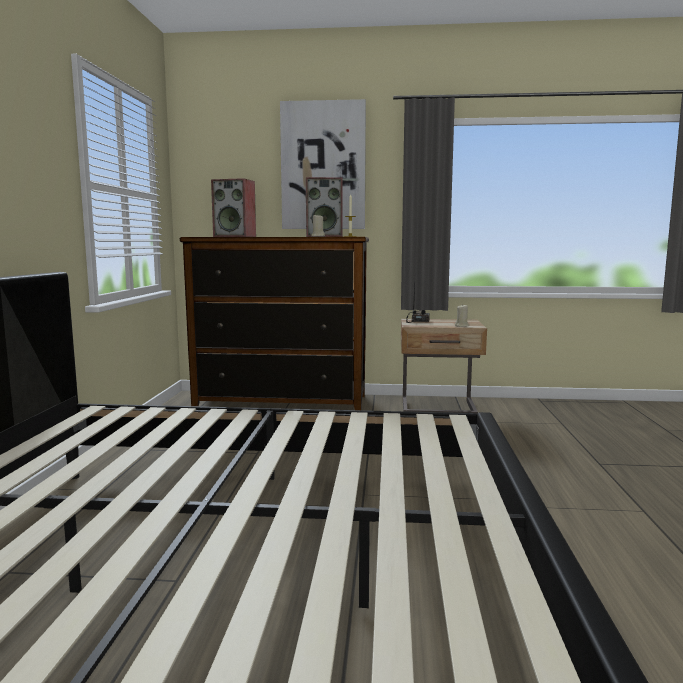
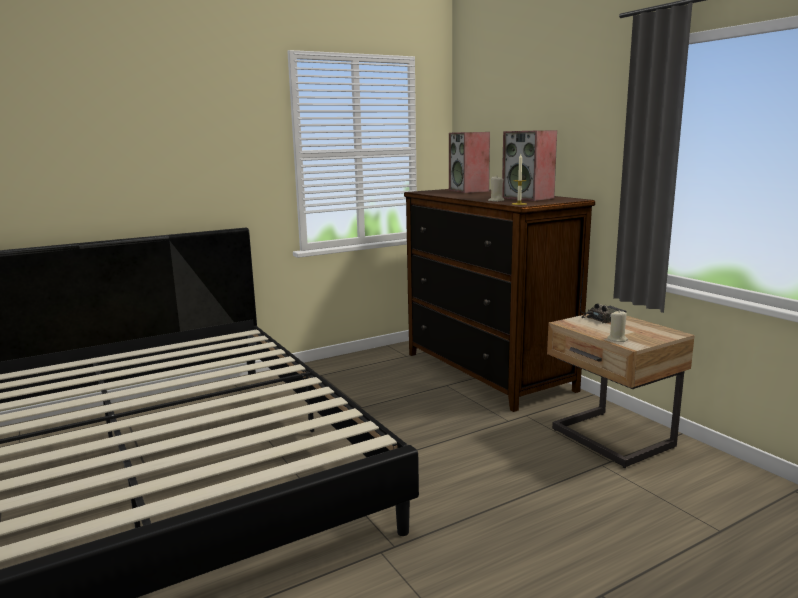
camera: 55 degrees right, 5 degrees up
(323, 166) = (560, 110): picture -> none

